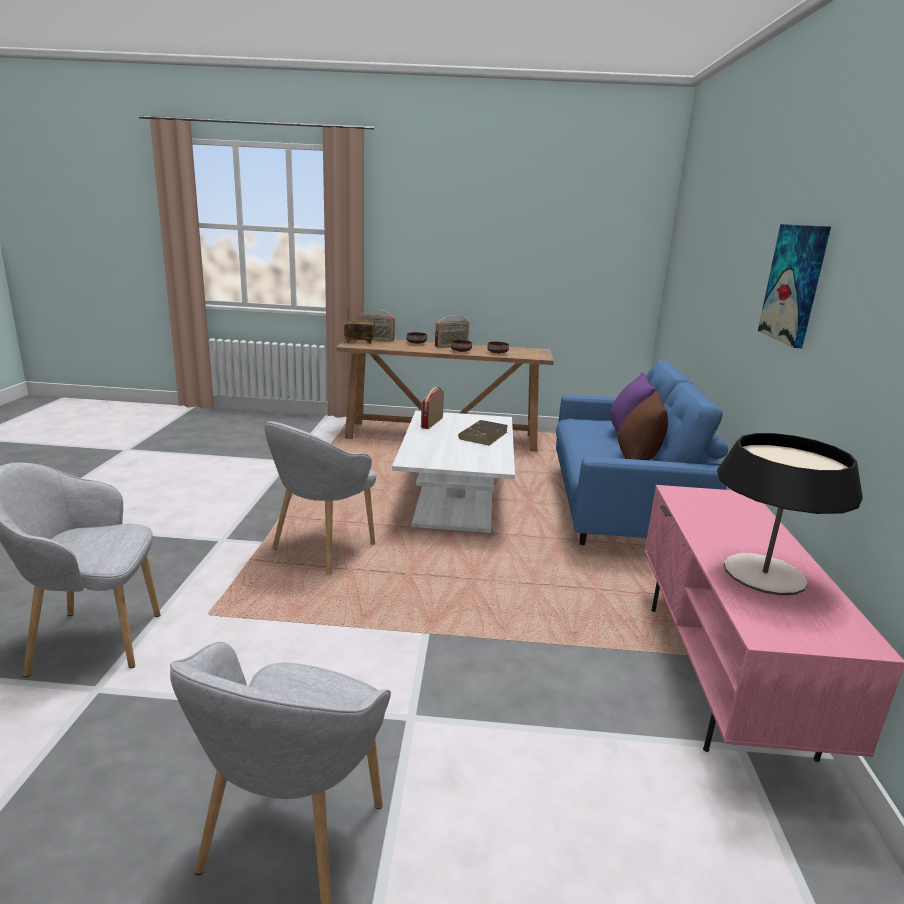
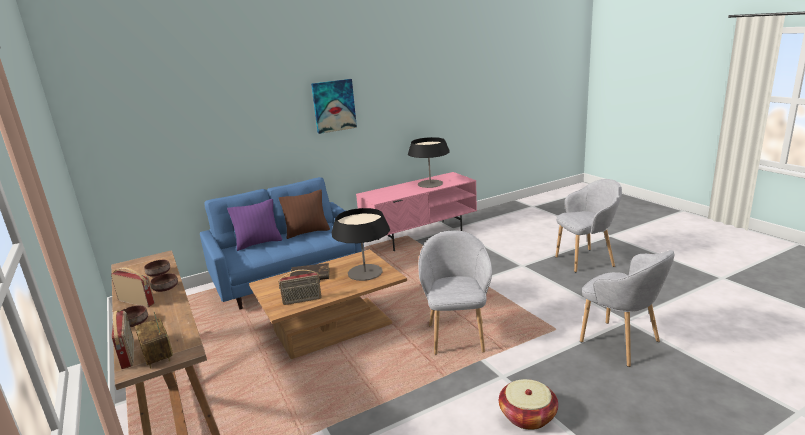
camera: 120 degrees left, 0 degrees up
(165, 525) = (527, 416): none -> basket
(322, 549) = (457, 336): grey armchair -> grey armchair turned 90 degrees counterclockwise
(445, 454) = (365, 272): none -> table lamp
(455, 500) = (333, 327): white coffee table -> brown coffee table

